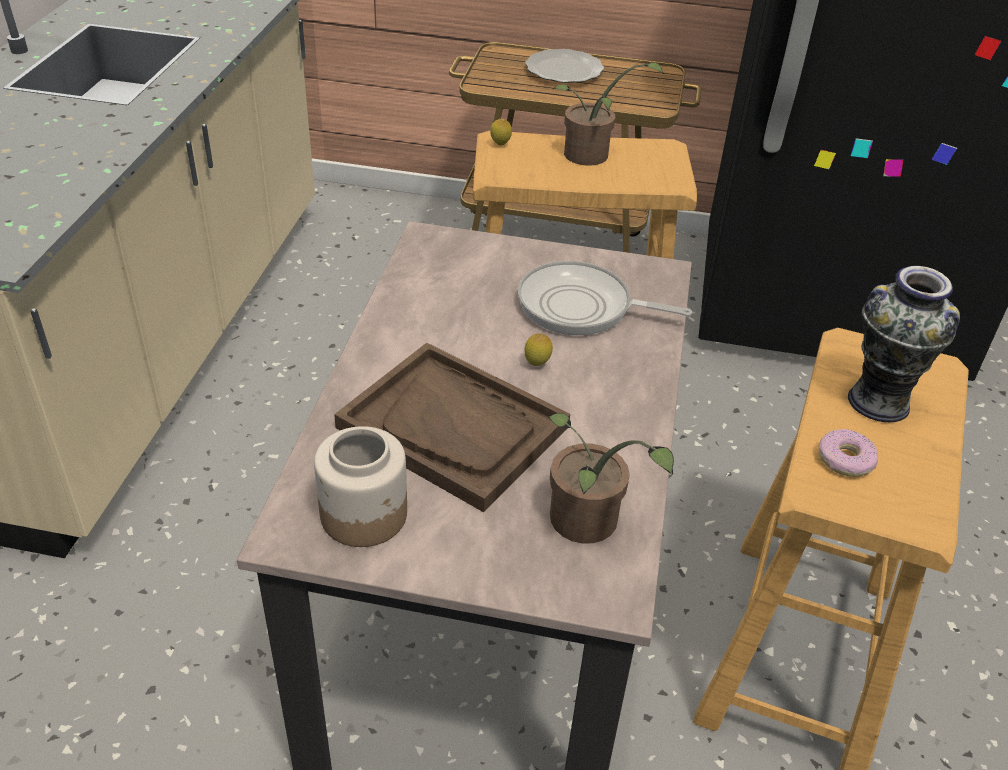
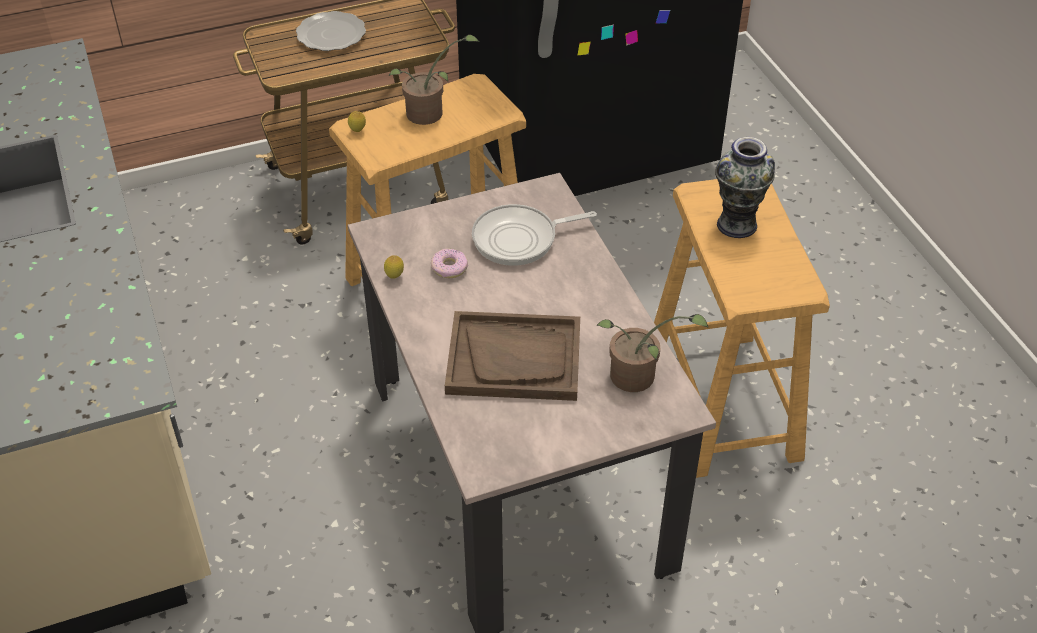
camera: 30 degrees left, 5 degrees up
(365, 514) = (513, 436): jar -> none
(537, 365) = (527, 293): lemon -> lemon (394, 277)
(845, 460) = (743, 271): donut -> donut (449, 268)

